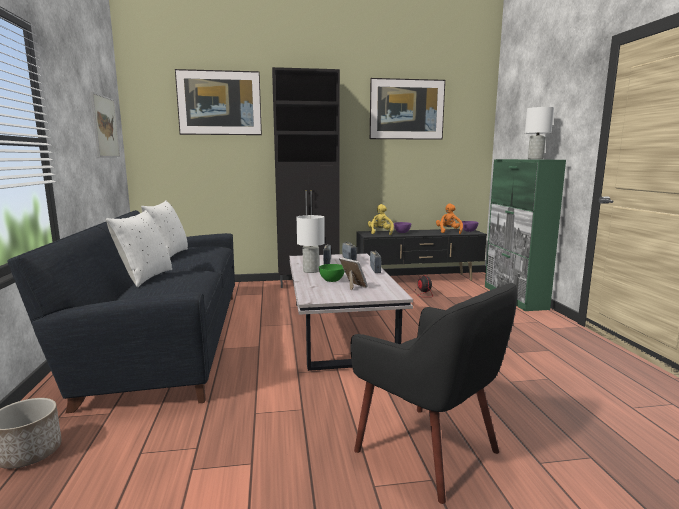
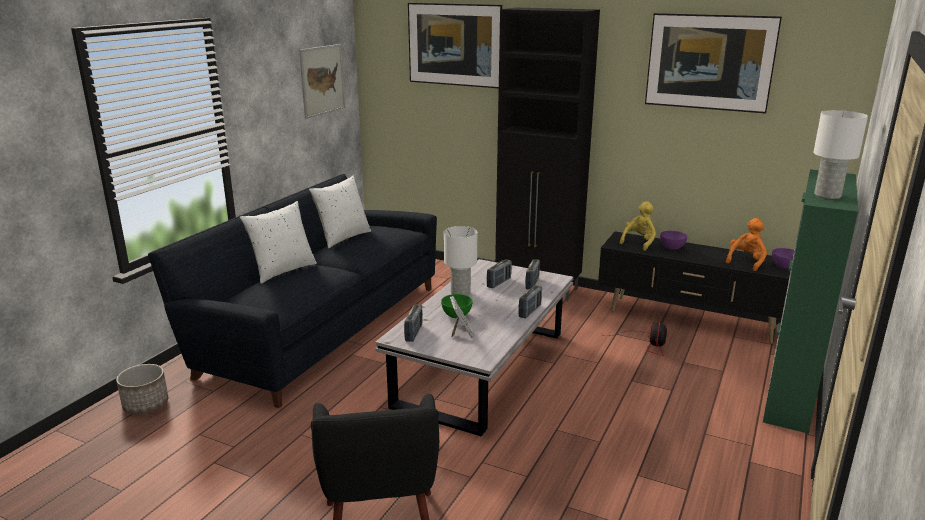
camera: 35 degrees right, 10 degrees up
(319, 294) = (414, 333): none -> radio

